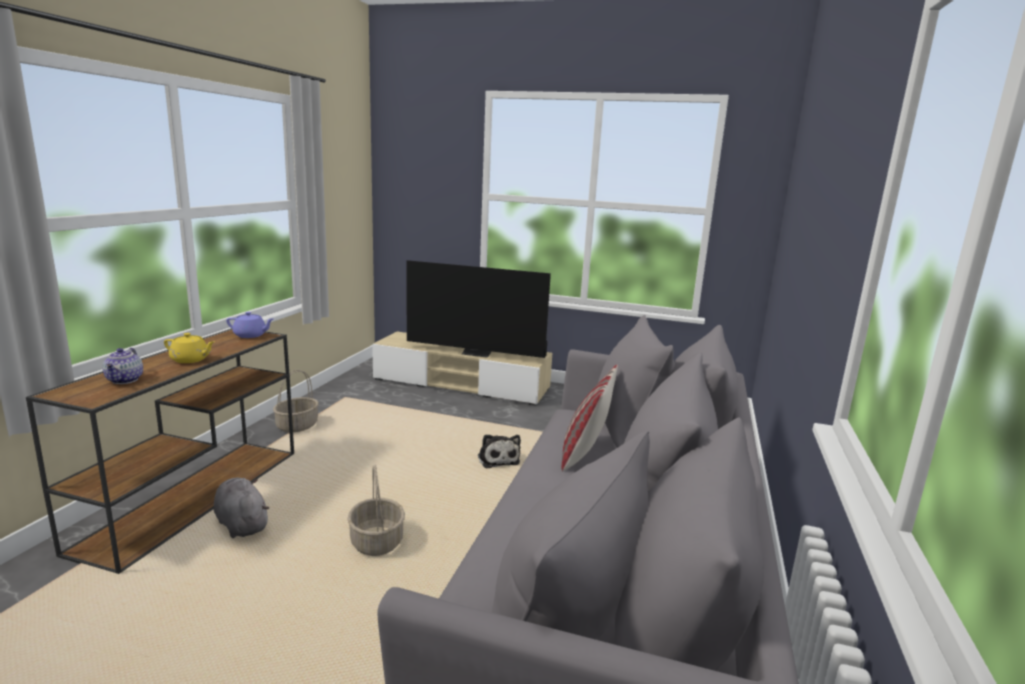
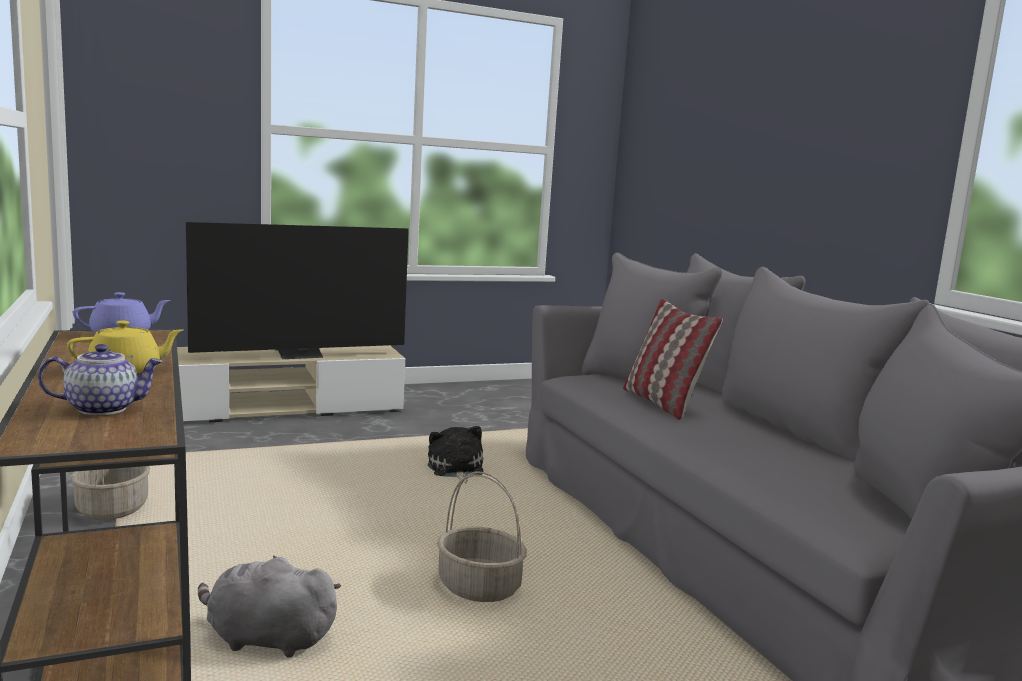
camera: 40 degrees left, 5 degrees down
(125, 380) = (104, 408): teapot -> teapot turned 60 degrees counterclockwise
(498, 459) = (456, 470): plush toy -> plush toy turned 135 degrees counterclockwise

